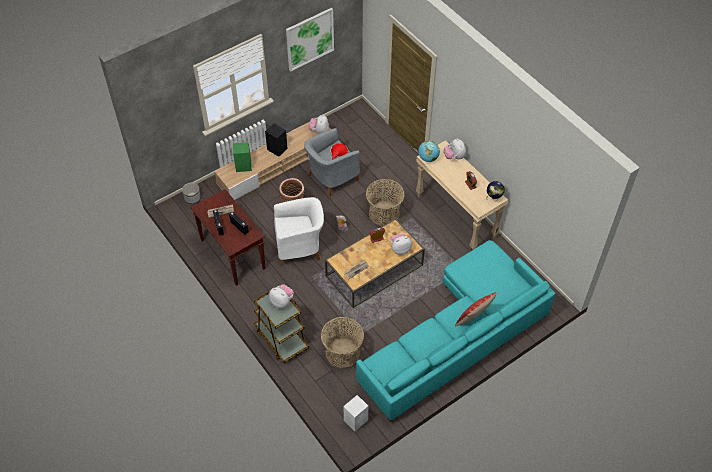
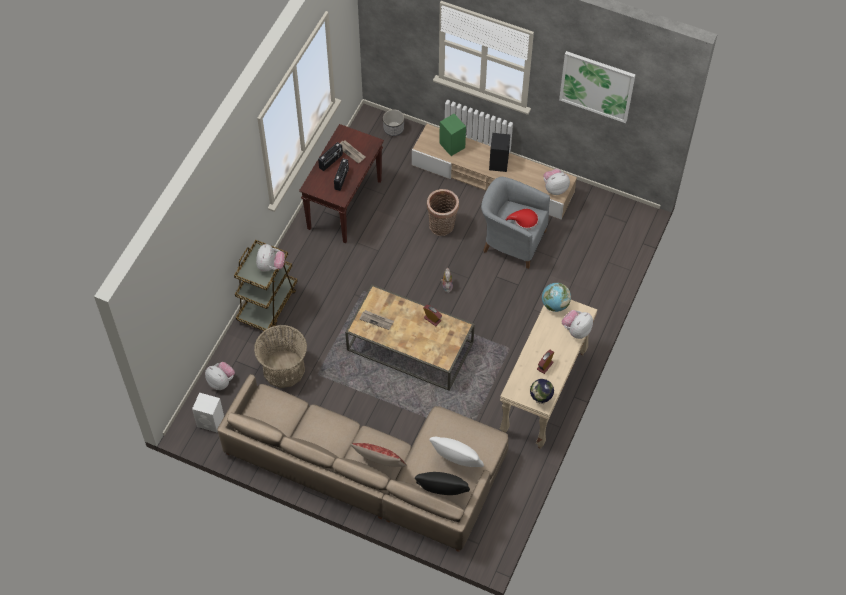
camera: 60 degrees right, 5 degrees up
(300, 247) = (395, 260): white armchair -> none
(384, 214) = (496, 317): basket -> none
(400, 249) = (432, 349): plush toy -> plush toy (221, 381)
(458, 336) = (374, 471): turquoise sofa -> beige sofa
(497, 275) = (456, 462): none -> white pillow
(515, 294) = (441, 494): none -> black pillow

